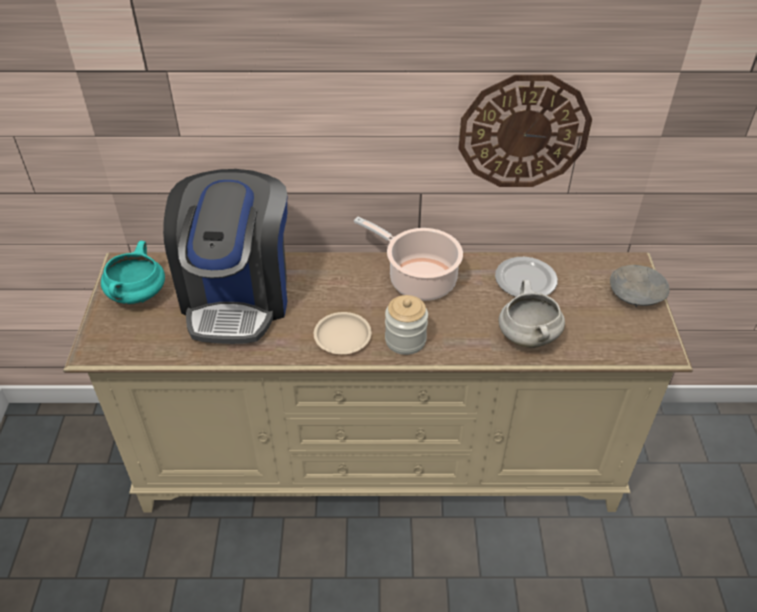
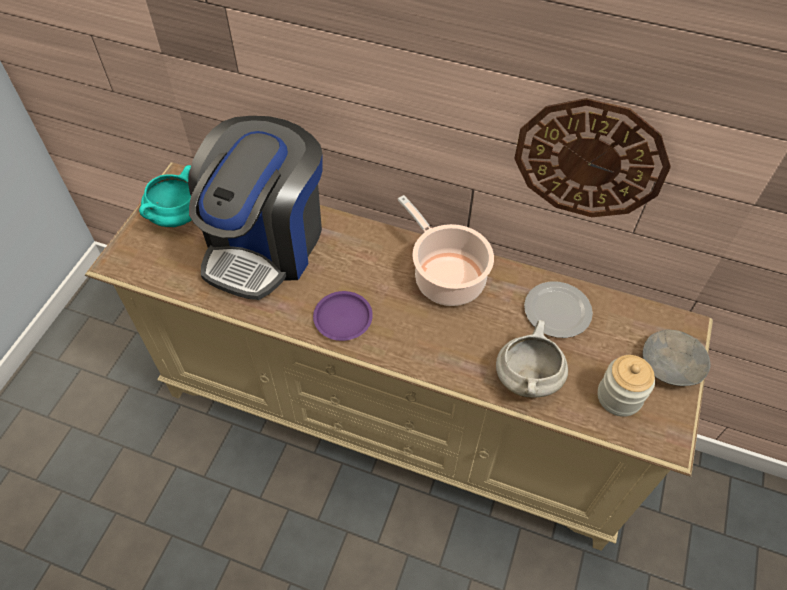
camera: 20 degrees right, 10 degrees up
(343, 336) = (343, 318): beige plate -> purple plate
(405, 340) = (401, 342): jar -> jar (619, 397)

